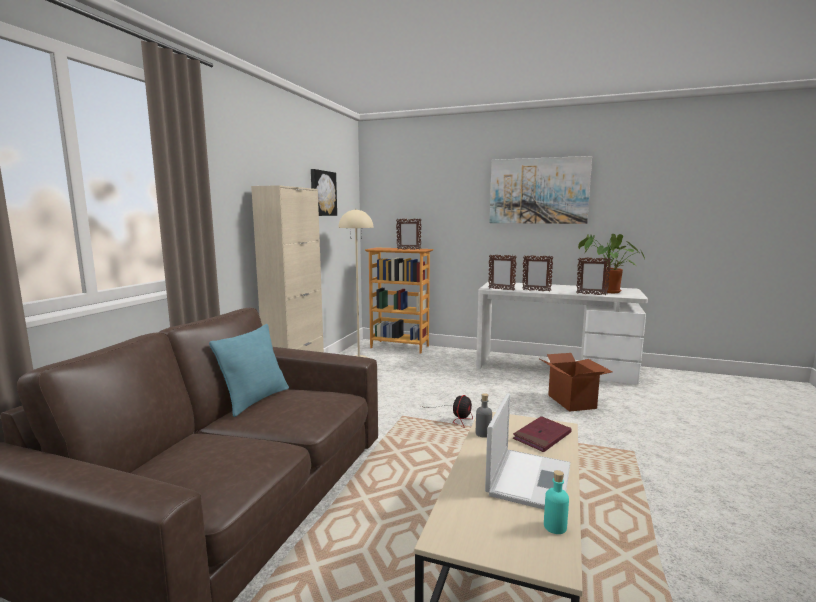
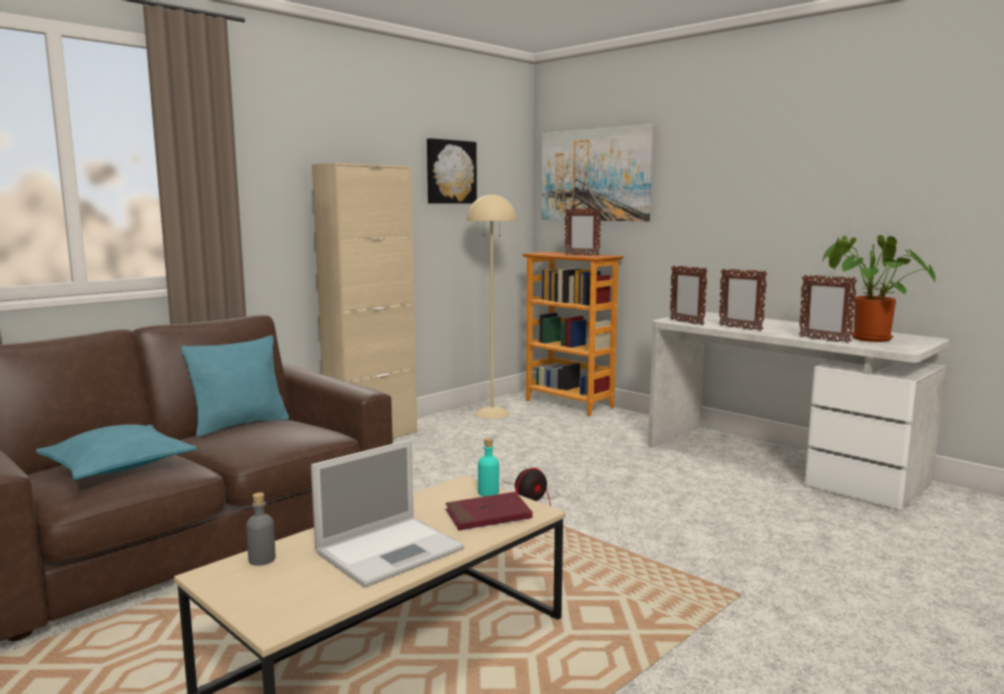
camera: 25 degrees right, 0 degrees up
(216, 458) = (118, 466): none -> turquoise pillow
(483, 434) = (421, 499): grey bottle -> grey bottle (262, 559)
(538, 191) = (782, 161): picture -> picture (595, 175)
(555, 526) = (335, 596): turquoise bottle -> turquoise bottle (488, 493)
(572, 401) = (739, 513): cardboard box -> none

